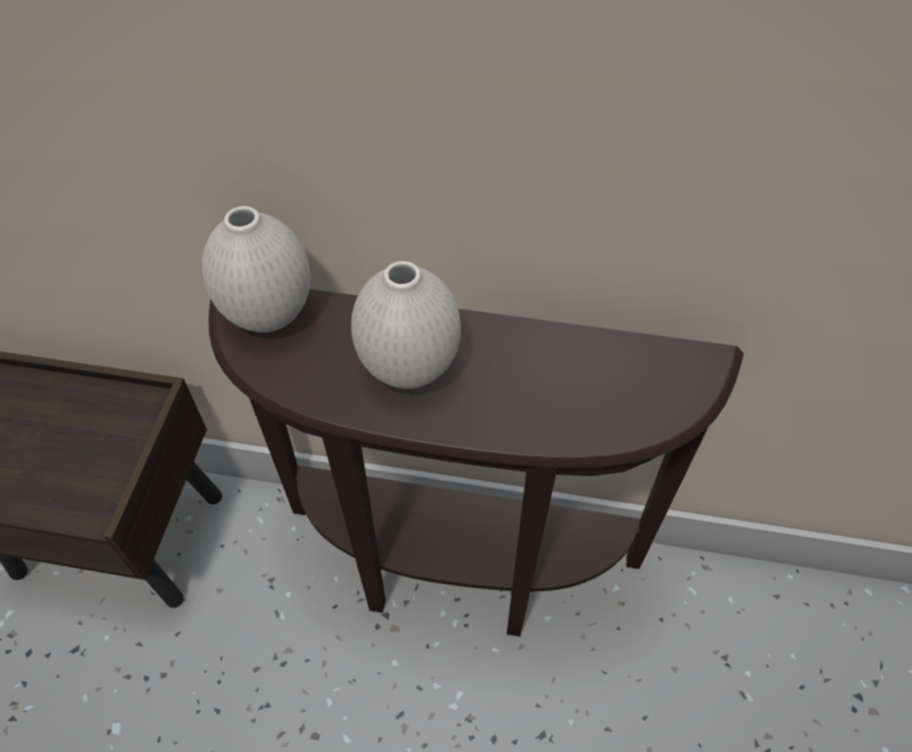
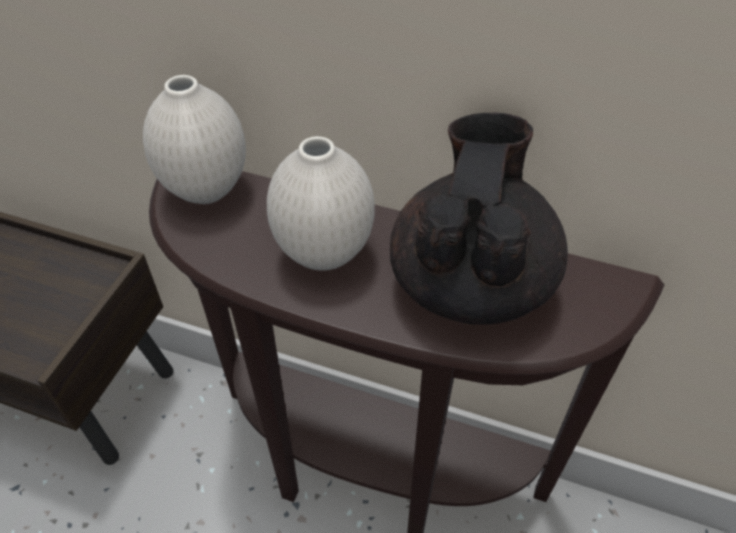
camera: 10 degrees right, 5 degrees down
(560, 377) = (470, 281): none -> black teapot

